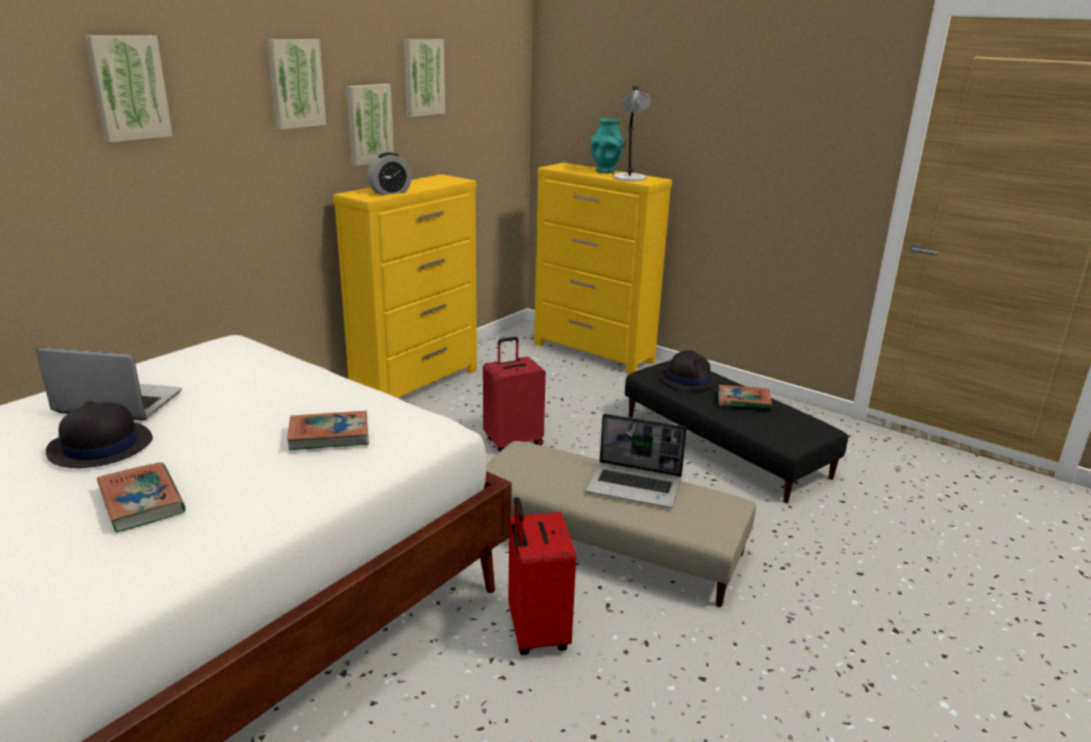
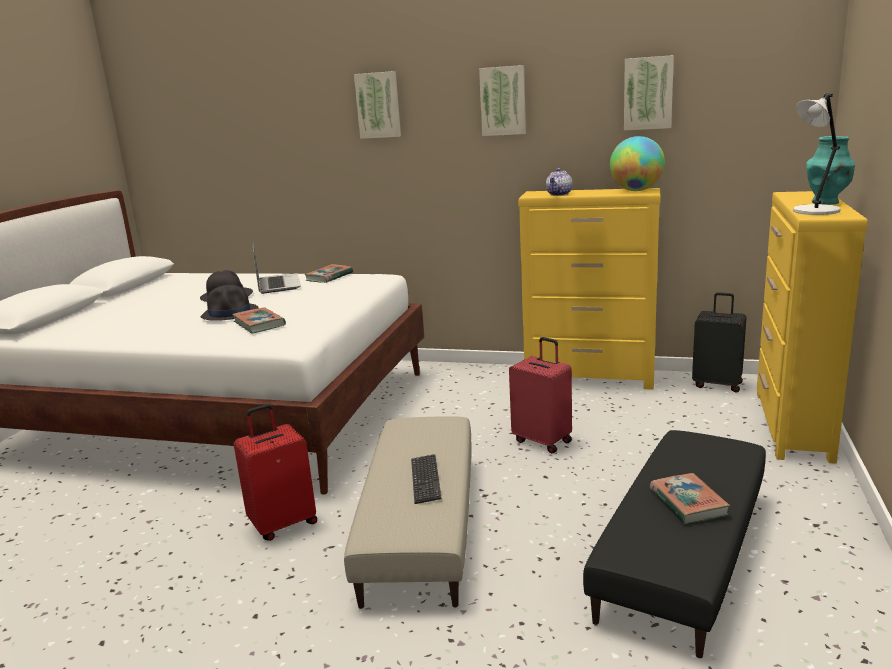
camera: 70 degrees right, 5 degrees down
(142, 501) = (173, 317): book -> book (329, 277)
(368, 124) = (576, 135): picture -> none
(390, 192) = (559, 194): alarm clock -> teapot
(439, 179) = (636, 190): none -> globe
(500, 348) = (717, 384): none -> black suitcase
(635, 486) = (425, 480): laptop -> keyboard
(688, 379) = (701, 459): black hat -> black hat (230, 313)

